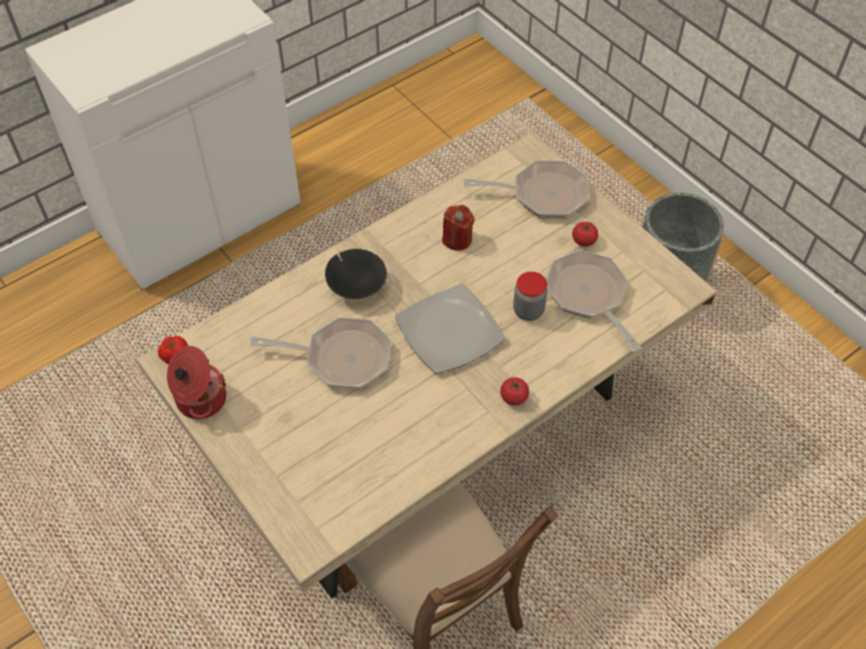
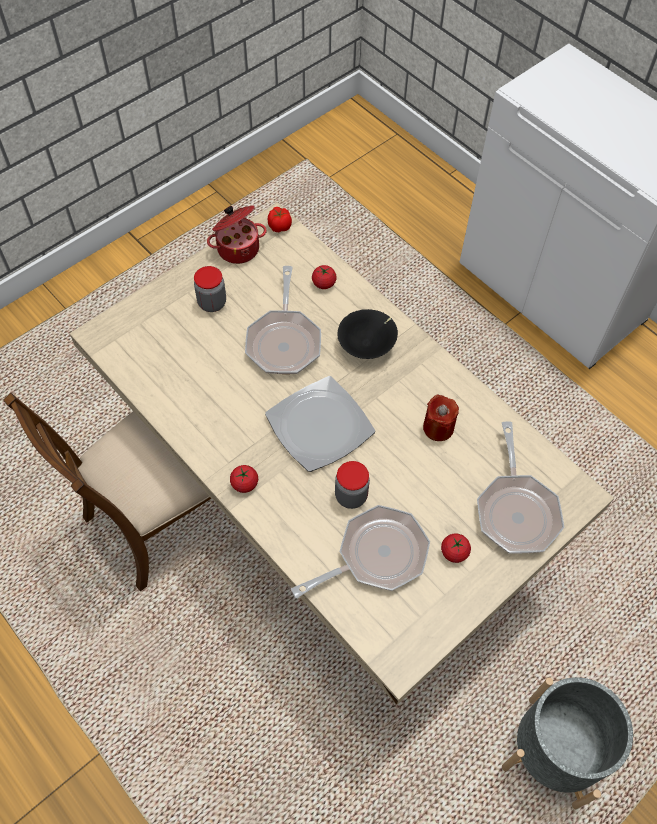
camera: 85 degrees right, 5 degrees up
(268, 319) = (324, 283): none -> tomato
(278, 426) = (212, 303): none -> jar

